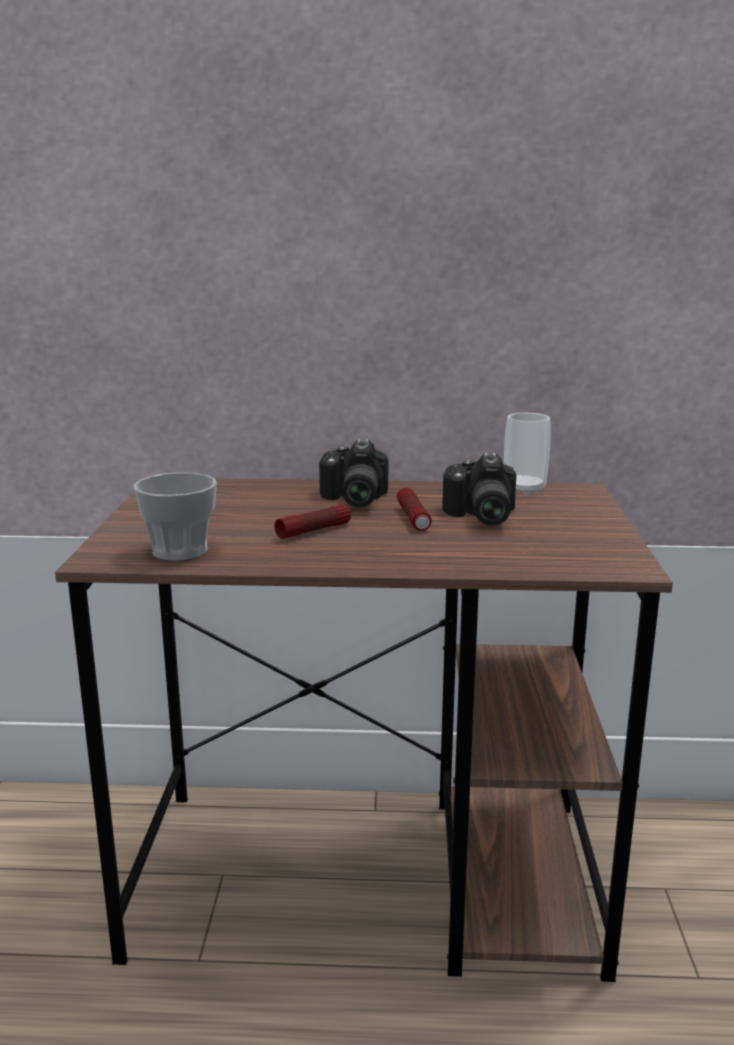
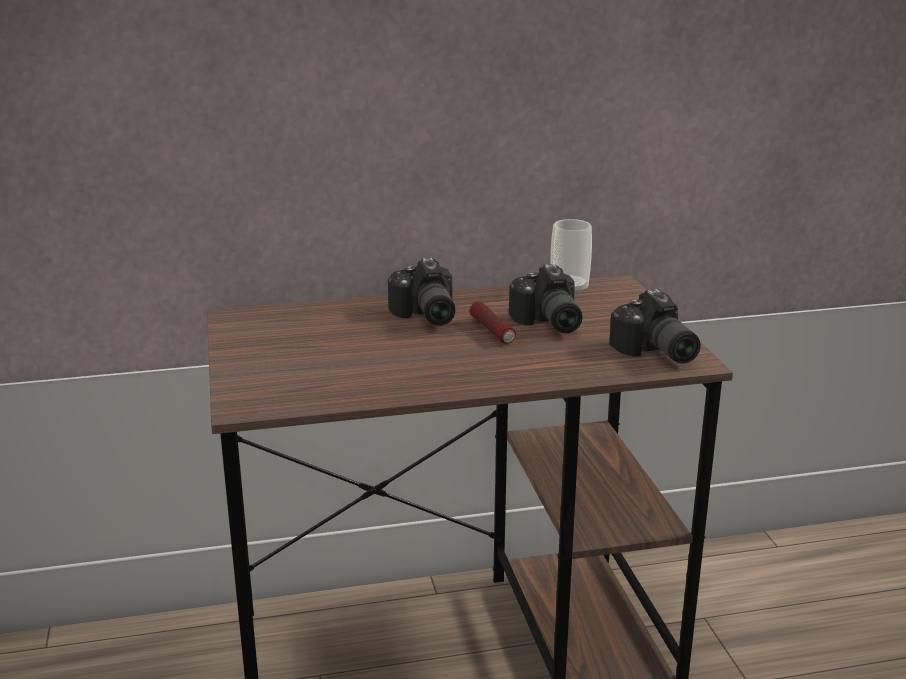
camera: 15 degrees left, 5 degrees up
(180, 551) = (310, 389): cup -> none
(314, 531) = (414, 354): flashlight -> none
(586, 554) = (655, 353): none -> camera

